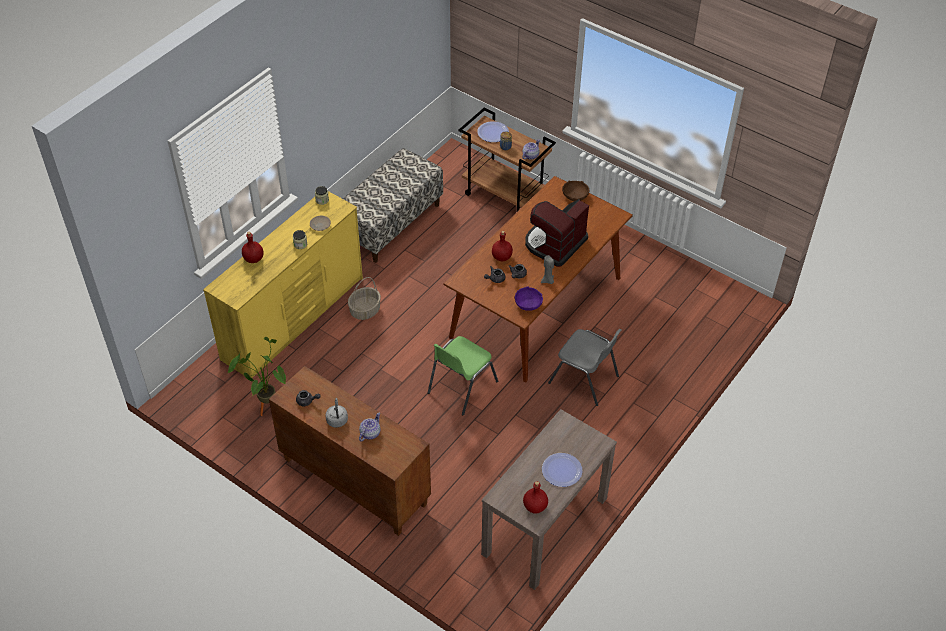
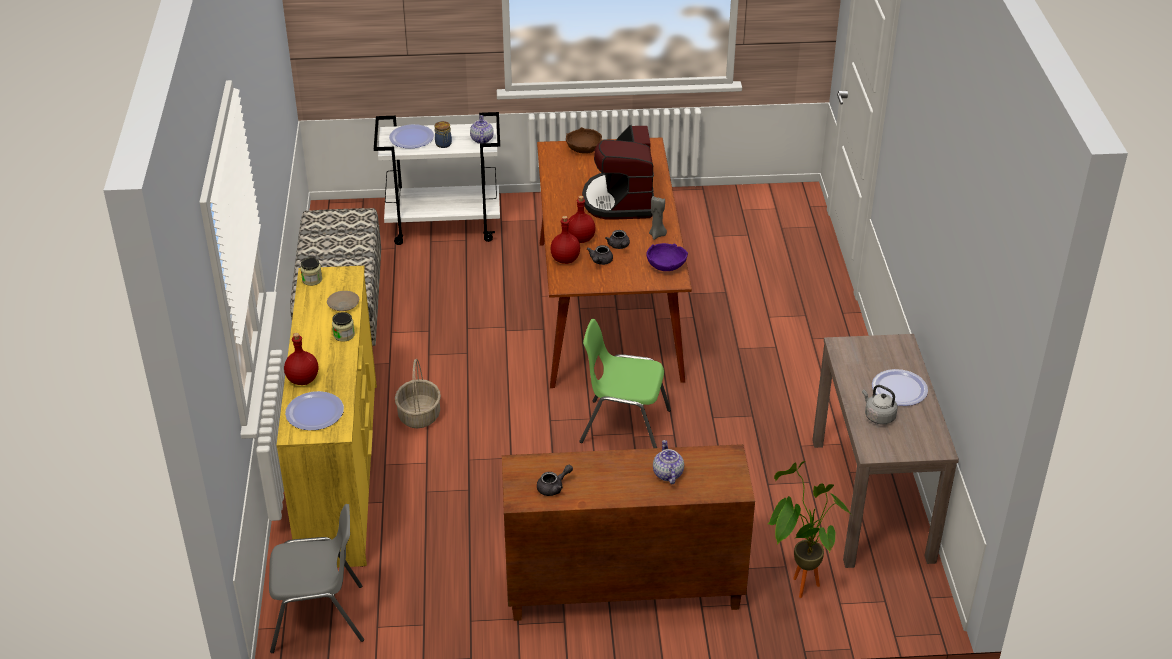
camera: 40 degrees left, 10 degrees down
(238, 282) = (314, 412): none -> plate
(266, 409) = (424, 583): potted plant -> potted plant (797, 586)
(337, 419) = (612, 483): grey kettle -> grey kettle (878, 416)
(461, 387) = (623, 426): green chair -> green chair turned 105 degrees clockwise
(505, 197) = (445, 225): brown cart -> white cart
(535, 506) = (918, 436): red bottle -> red bottle (564, 259)
(584, 380) = (740, 346): grey chair -> grey chair (319, 618)

